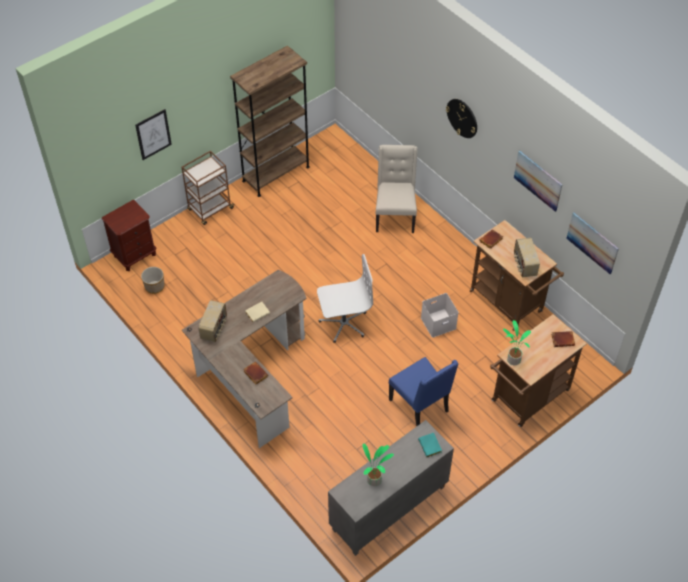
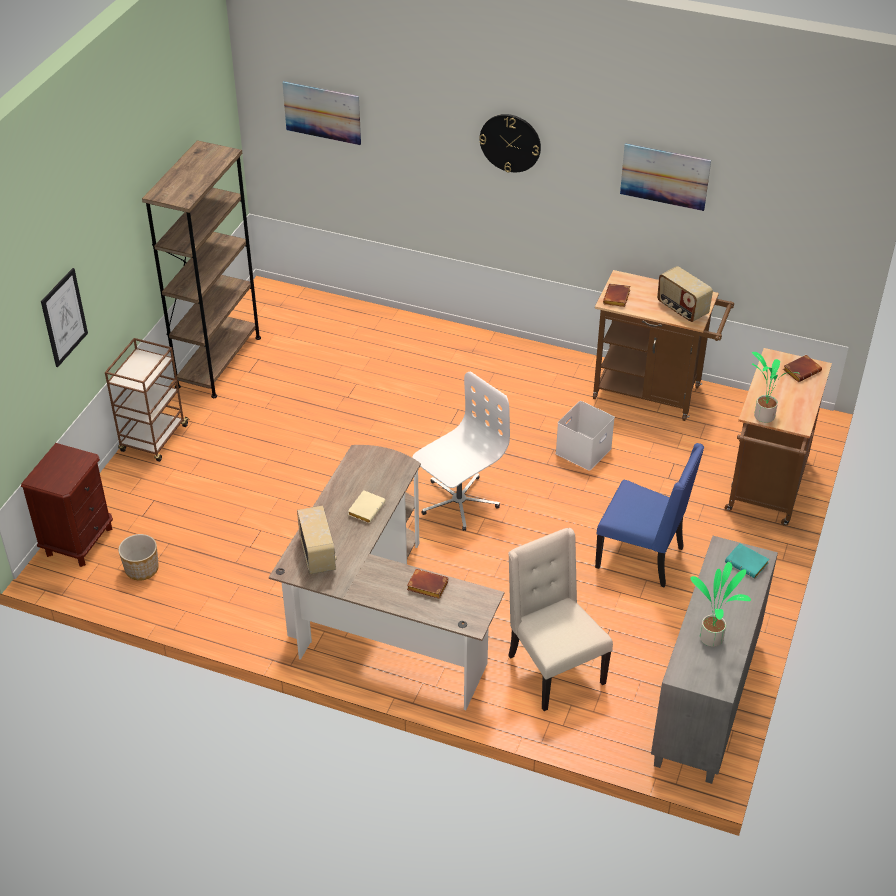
camera: 30 degrees left, 10 degrees down
(394, 216) = (424, 352): beige chair -> beige chair (553, 669)
(592, 242) = (775, 228): picture -> picture (322, 112)

